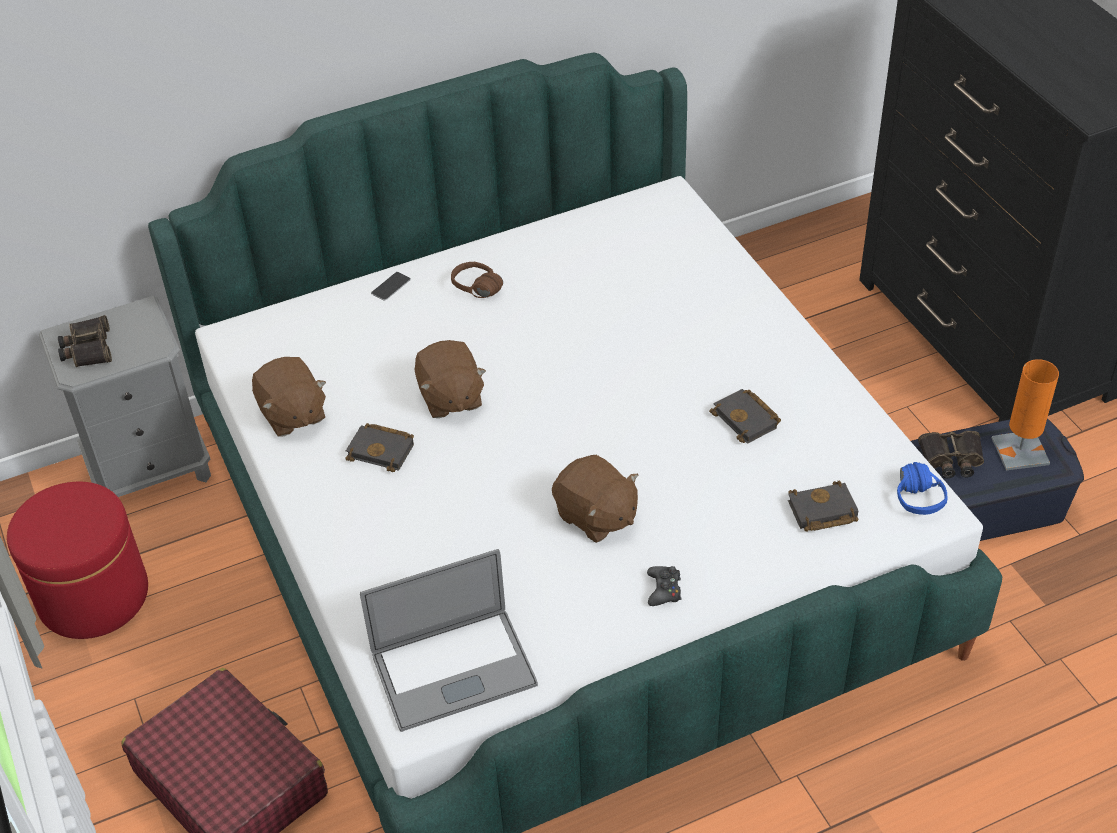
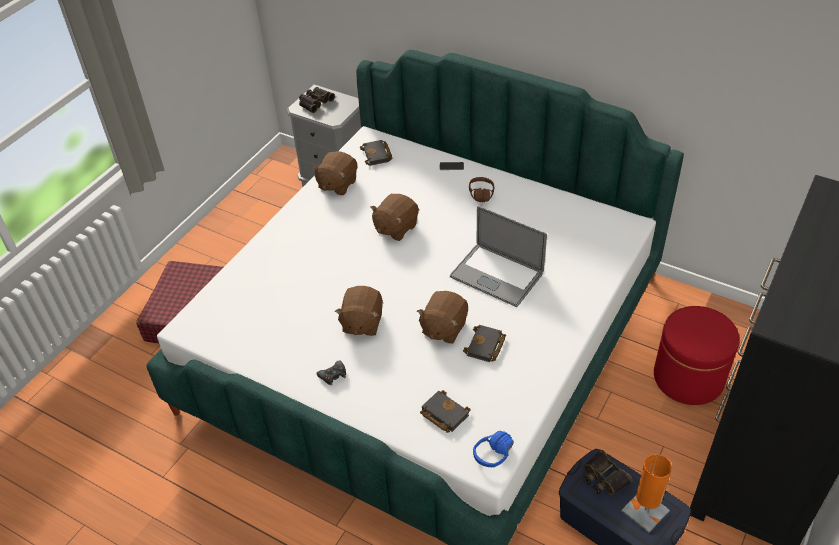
camera: 55 degrees right, 0 degrees up
(93, 596) = (255, 212): red ottoman -> red ottoman (688, 378)
(383, 450) = (340, 225): black book -> black book (377, 155)
(453, 669) = (225, 324): laptop -> laptop (496, 275)
(680, 442) = (443, 328): none -> brown plush toy

